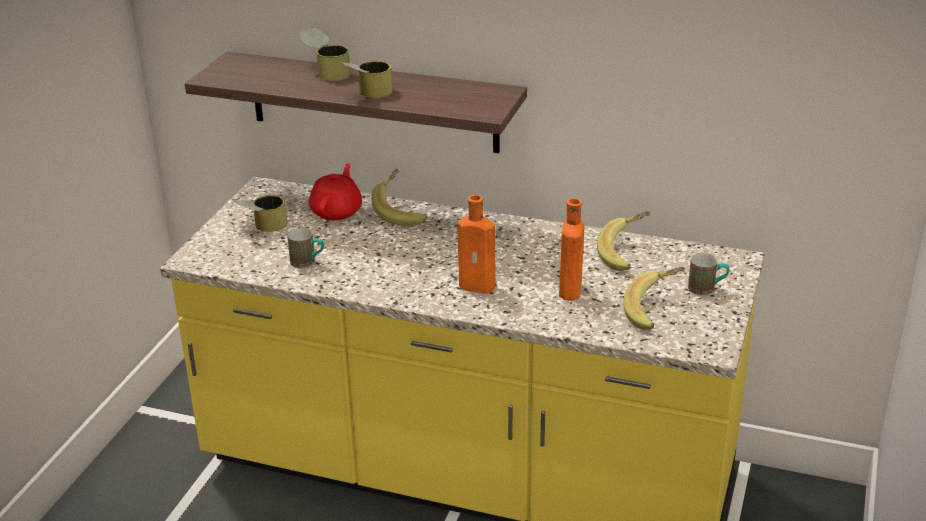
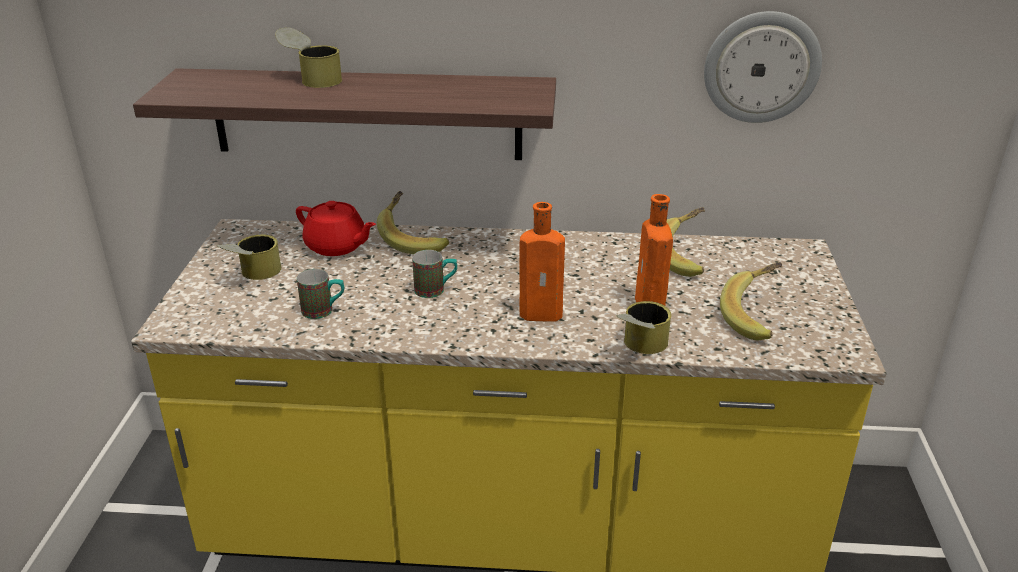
camera: 15 degrees left, 0 degrees up
(337, 211) = (337, 246): red teapot -> red teapot turned 120 degrees clockwise
(367, 94) = (374, 97): can -> can (639, 348)
(701, 94) = (761, 67): none -> wall clock
(707, 289) = (794, 285): mug -> mug (436, 290)

